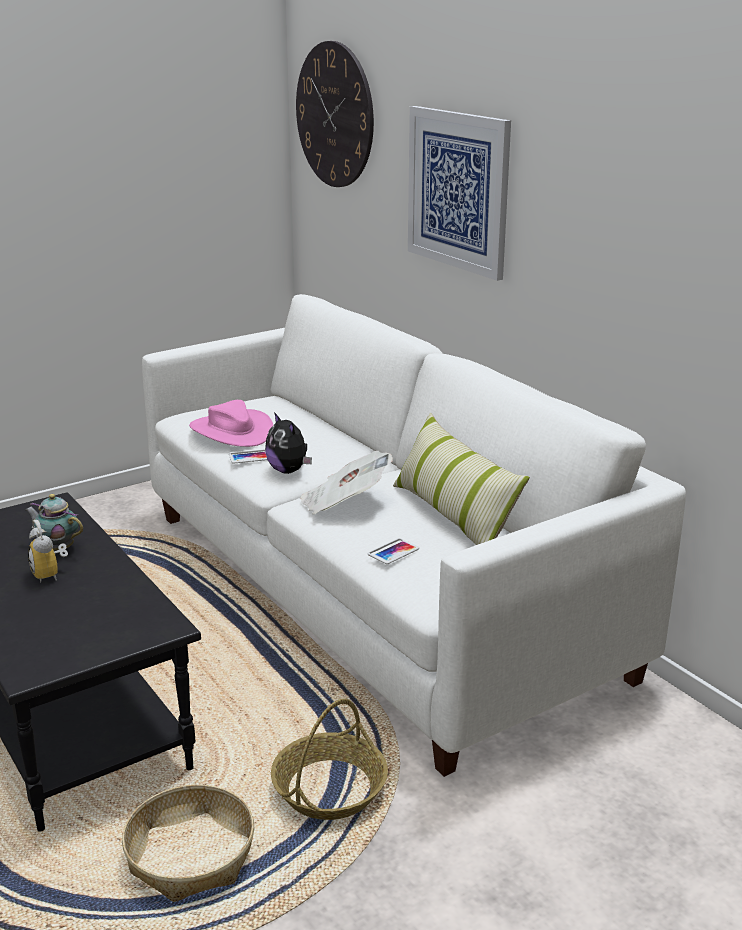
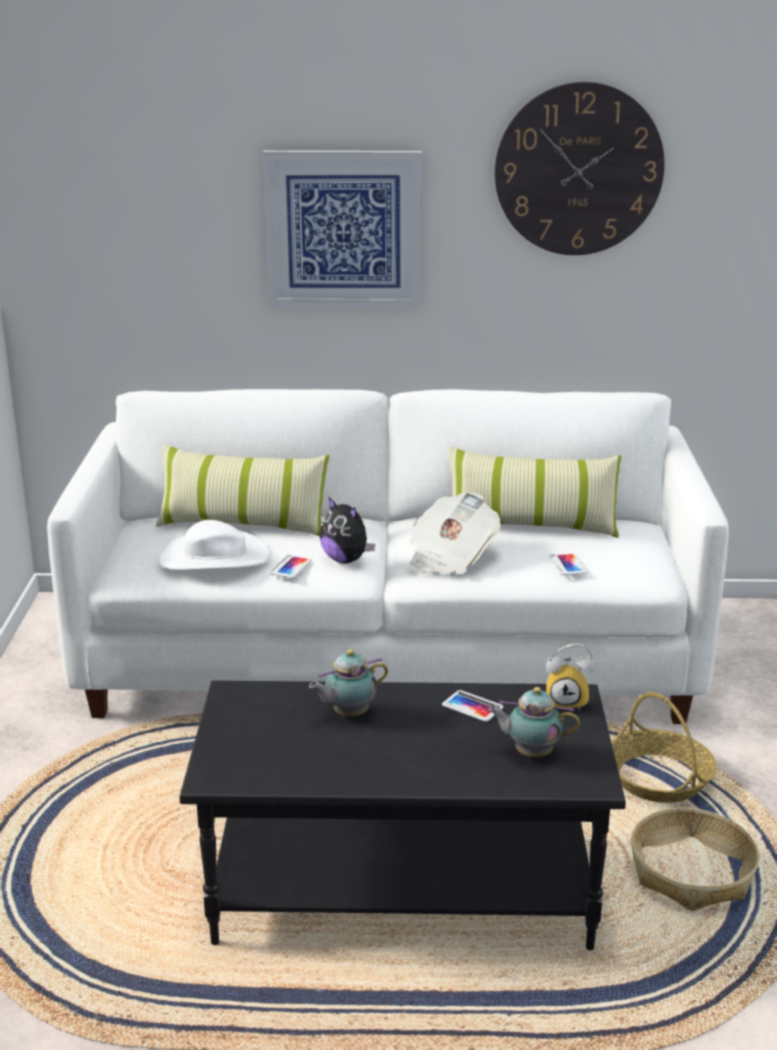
camera: 55 degrees left, 0 degrees up
(51, 574) = (404, 729): alarm clock -> alarm clock (567, 702)
(54, 634) = (530, 753): none -> teapot
(109, 589) = (472, 706): none -> phone
(231, 431) = (214, 558): pink hat -> white hat
(289, 470) = (346, 560): plush toy -> plush toy turned 45 degrees clockwise
(300, 422) = (243, 524): none -> pillow
(334, 115) = (100, 175): wall clock -> wall clock (578, 170)

